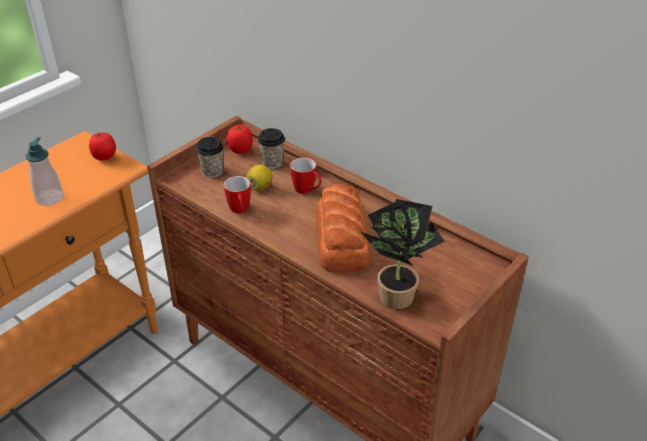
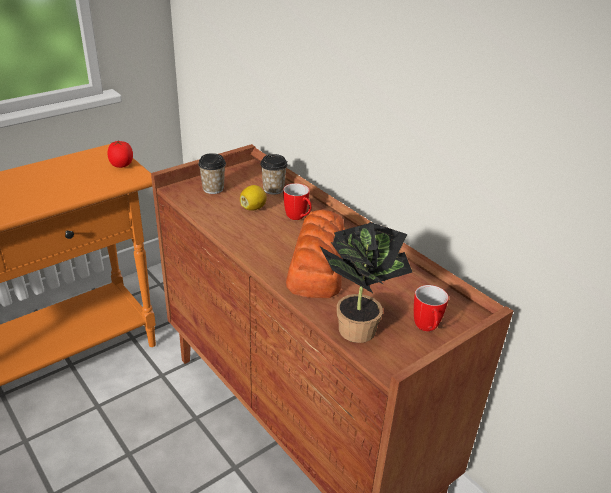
camera: 10 degrees right, 5 degrees down
(49, 198) = (57, 191): soap dispenser -> none
(240, 150) = (247, 175): tomato -> none
(240, 211) = (225, 226): mug -> mug (427, 329)

